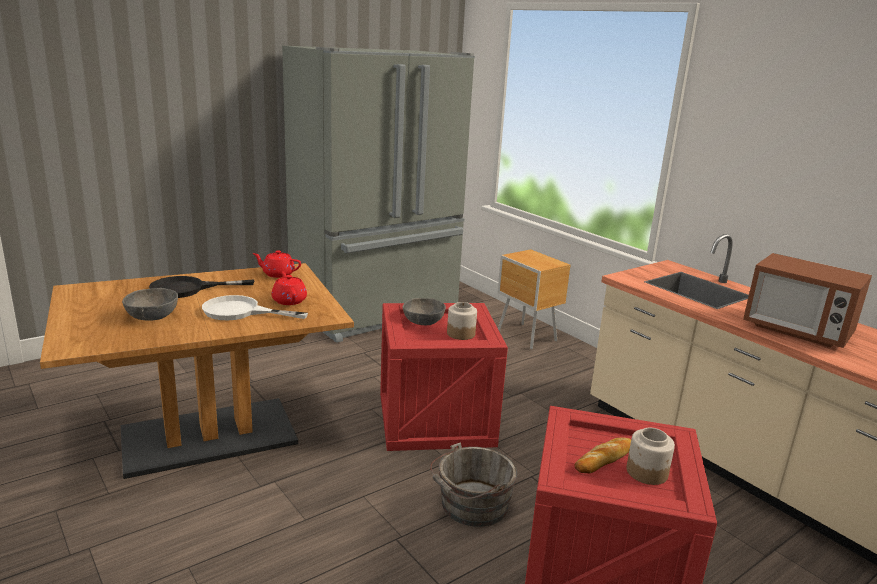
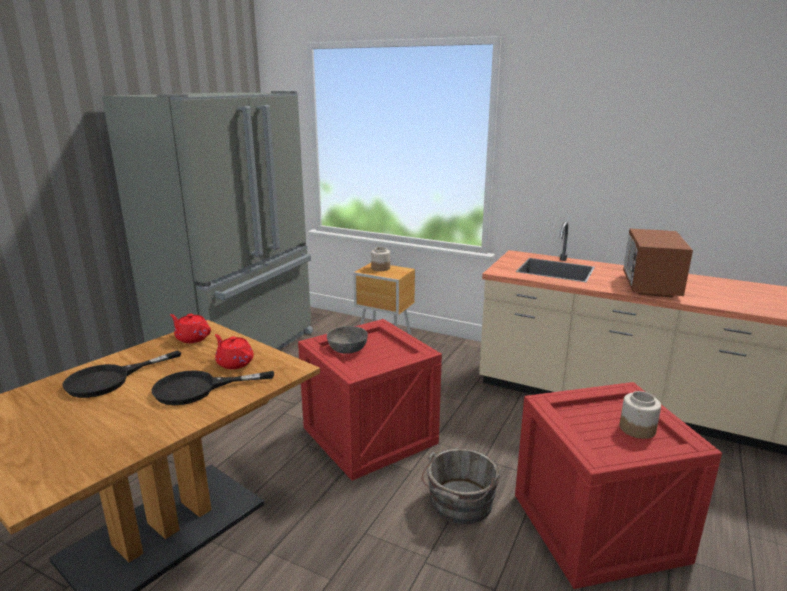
camera: 25 degrees left, 0 degrees up
(152, 316) = (101, 423): grey bowl -> none
(241, 312) = (197, 389): white frying pan -> black frying pan
(277, 274) = (192, 338): red teapot -> red teapot turned 45 degrees clockwise
(461, 334) = (389, 352): jar -> jar (380, 268)
(604, 459) = (601, 428): bread -> none
(797, 330) = (650, 286): microwave -> microwave turned 90 degrees clockwise

